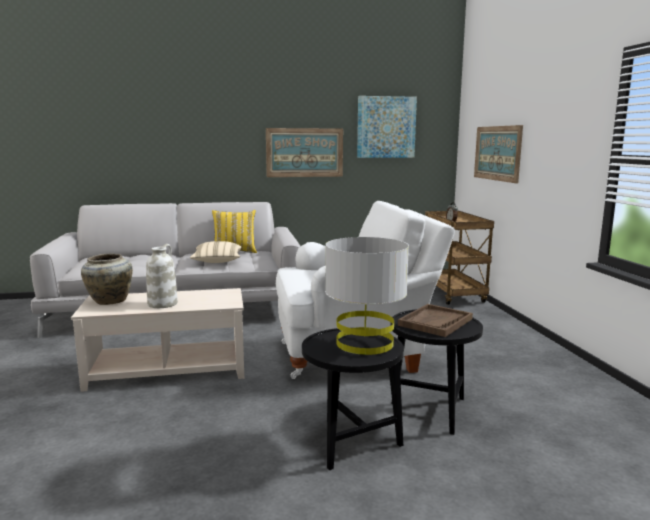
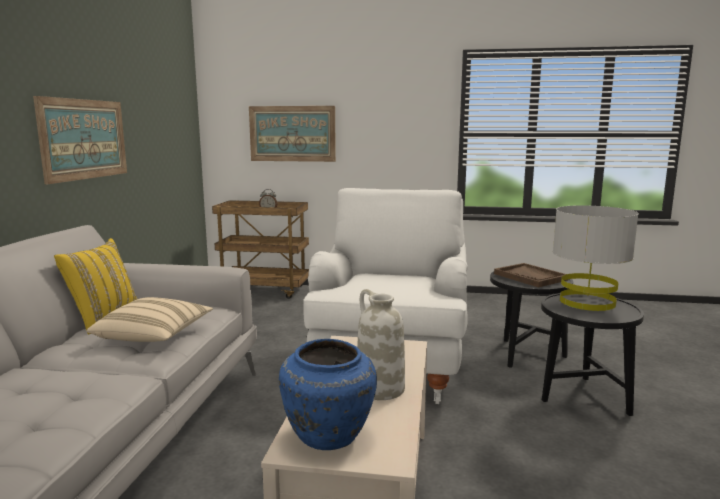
camera: 70 degrees left, 0 degrees up
(109, 301) = (328, 436): beige vase -> blue vase
(386, 127) = (152, 102): picture -> none

